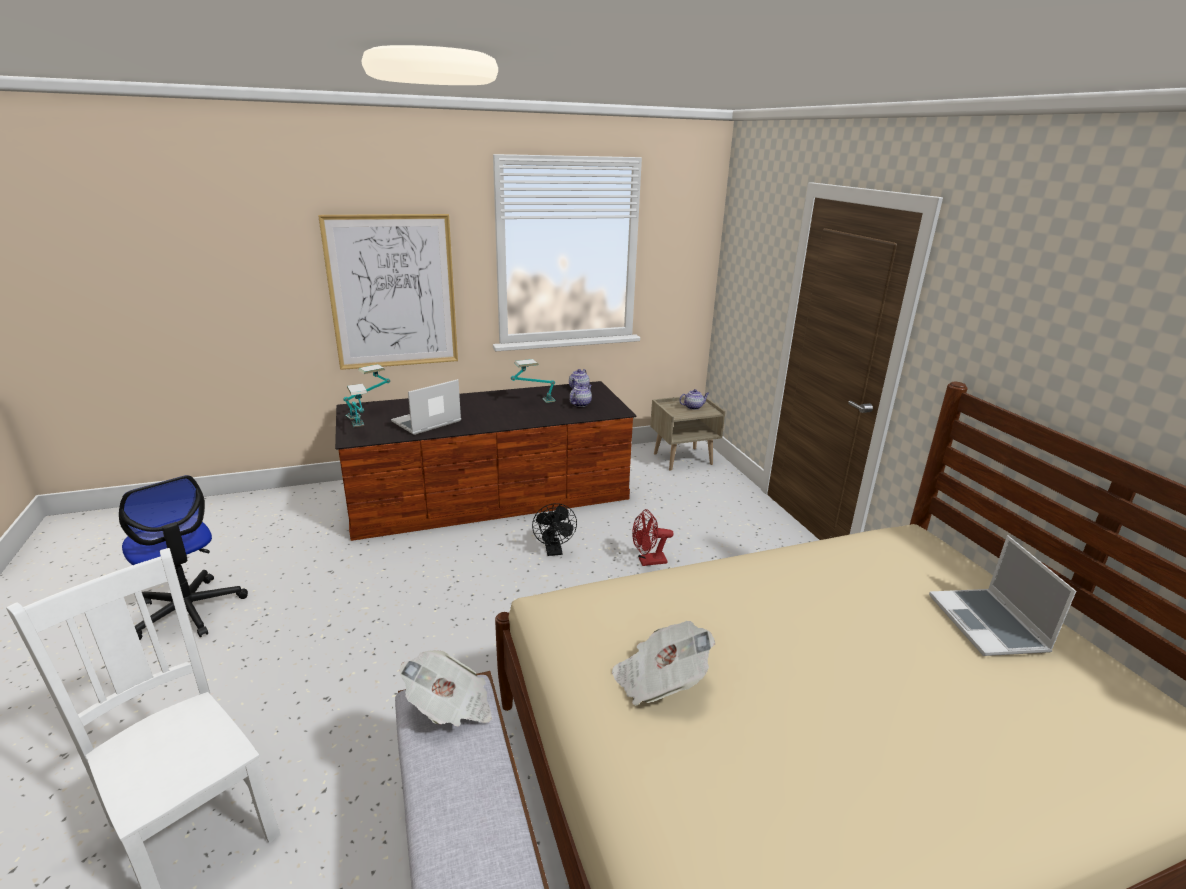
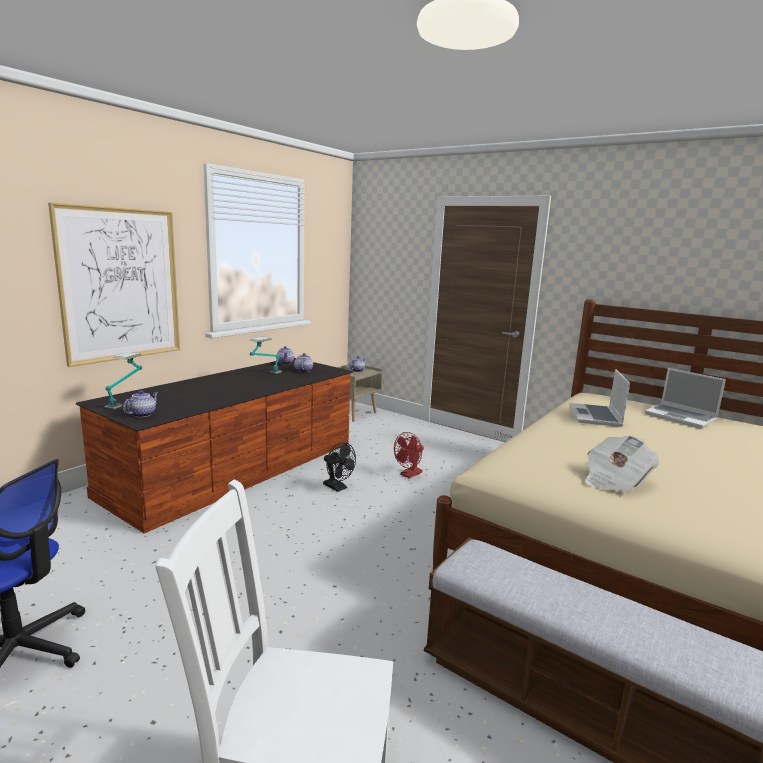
camera: 35 degrees left, 10 degrees down
(361, 431) = (142, 414): table lamp -> teapot
(426, 422) = (197, 399): laptop -> laptop (595, 416)
(450, 707) = (488, 562): newspaper -> none

